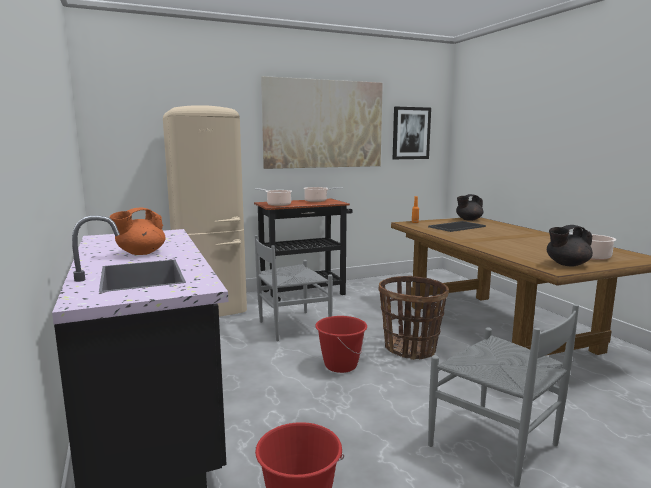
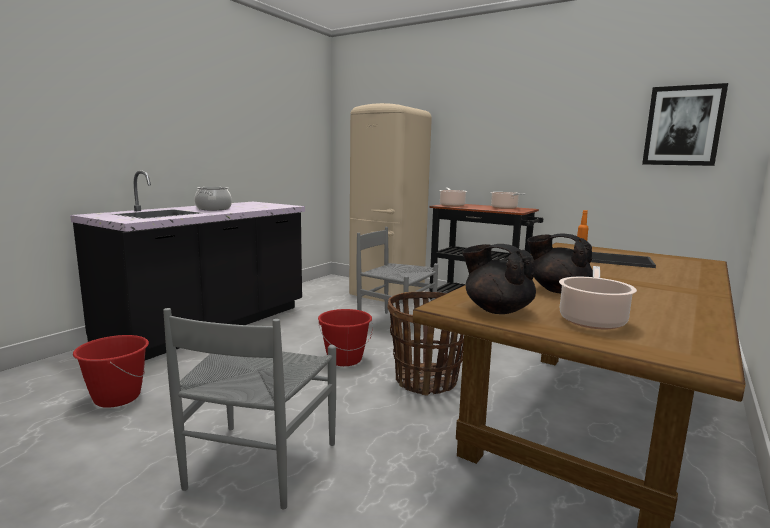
camera: 55 degrees right, 0 degrees up
(140, 253) = (213, 209): orange teapot -> cooking pot
(324, 124) = (539, 118): picture -> none
(468, 219) = (680, 259): black teapot -> black teapot (557, 290)

